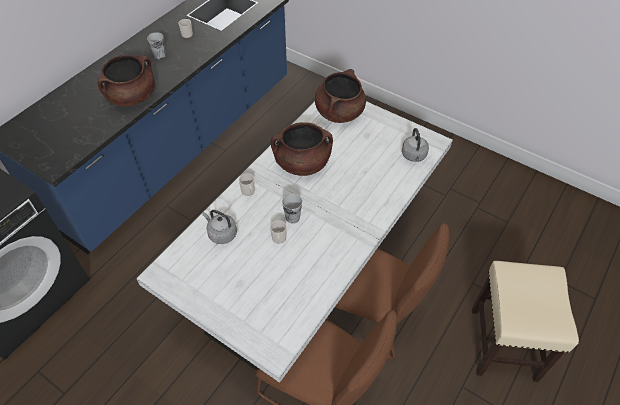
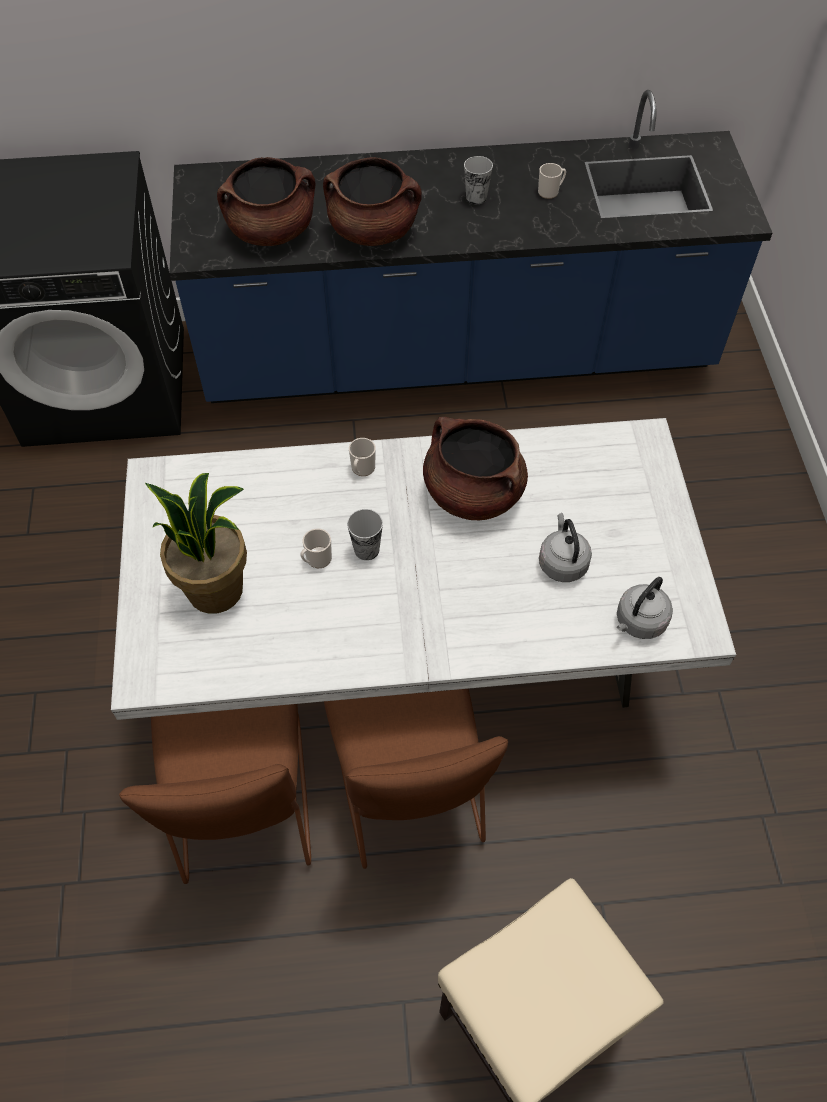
camera: 50 degrees right, 5 degrees up
(221, 234) = (266, 491): grey kettle -> grey kettle (562, 562)
(254, 288) = (216, 589): none -> potted plant
(339, 112) = (621, 467): brown cooking pot -> brown cooking pot (271, 231)

